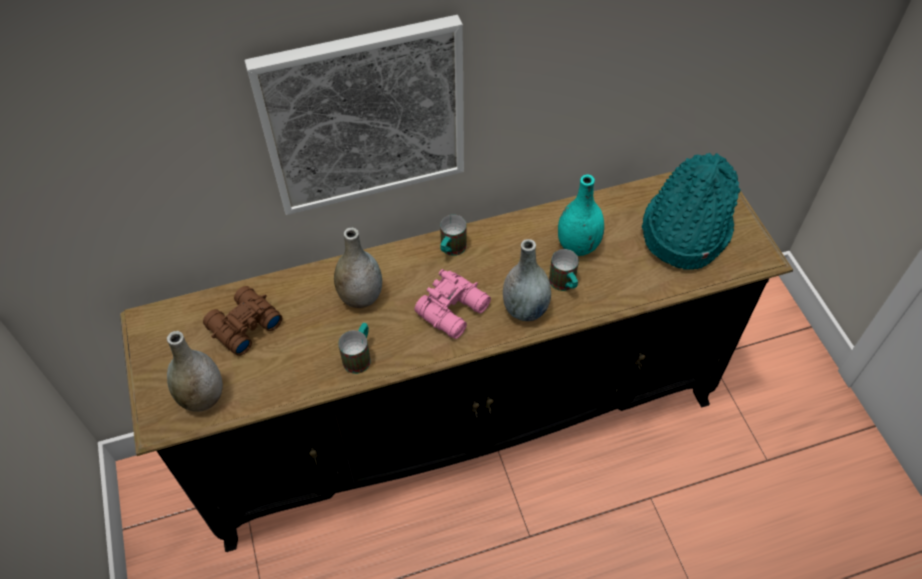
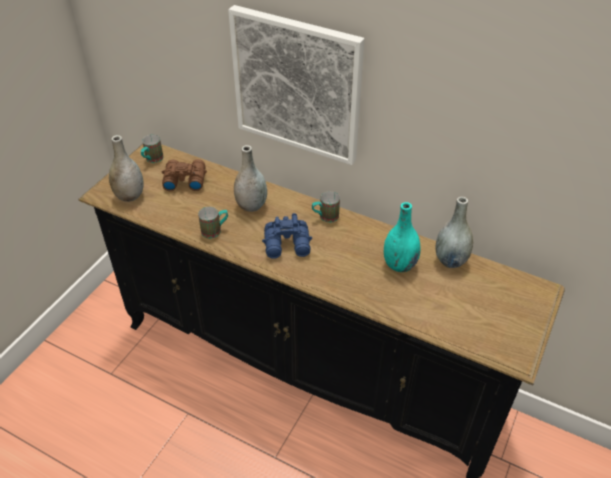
camera: 45 degrees right, 10 degrees down
(455, 310) = (288, 245): pink binoculars -> blue binoculars
(525, 310) = (325, 273): grey vase -> grey vase (450, 260)
(564, 285) = (364, 278): mug -> mug (152, 160)
(684, 230) = (481, 305): turquoise hat -> none

